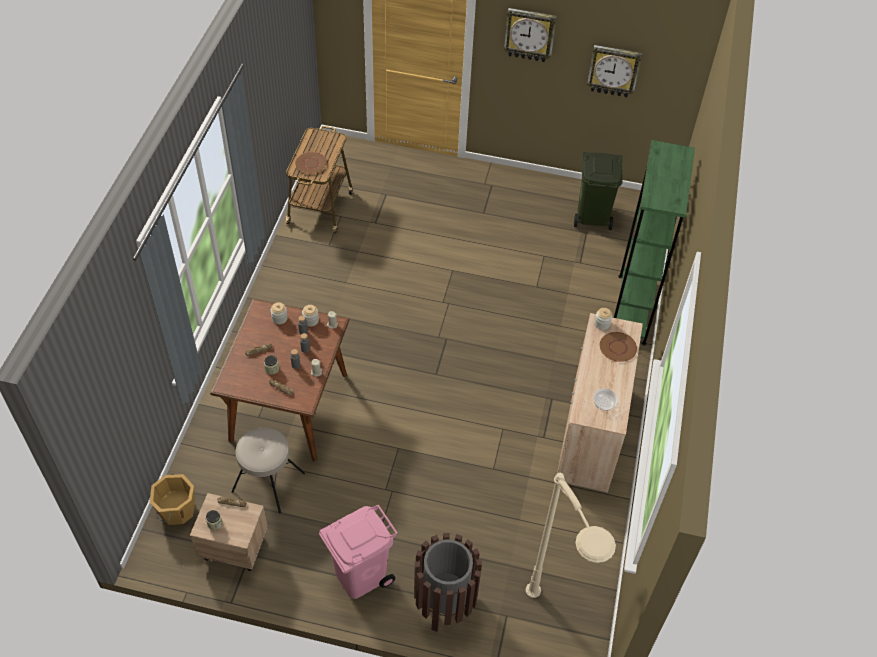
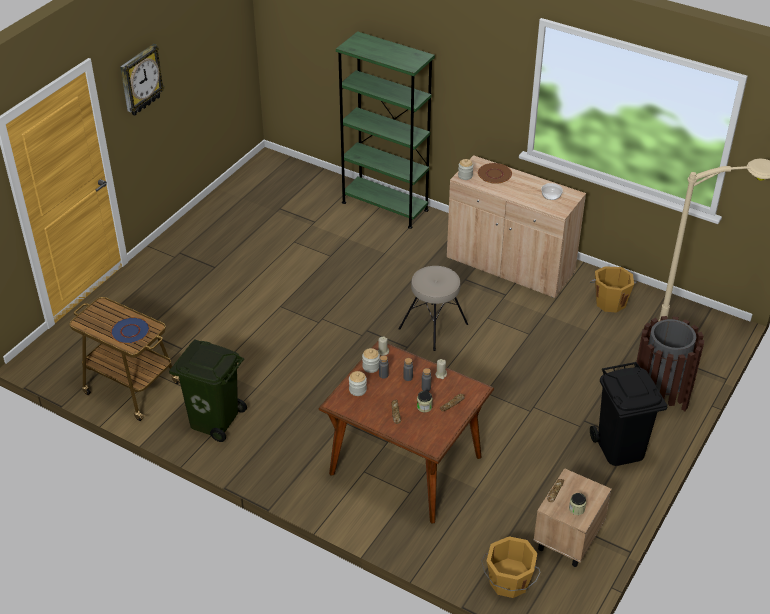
camera: 70 degrees left, 10 degrees down
(268, 483) = (496, 499): beige stool -> beige stool (434, 326)
(311, 163) = (130, 331): brown plate -> blue plate
(360, 574) = (619, 448): pink trash can -> black trash can
(574, 534) = (610, 301): none -> orange bucket
(593, 216) = (261, 199): green trash can -> green trash can (214, 420)
(613, 70) = (201, 62): wall clock -> none

